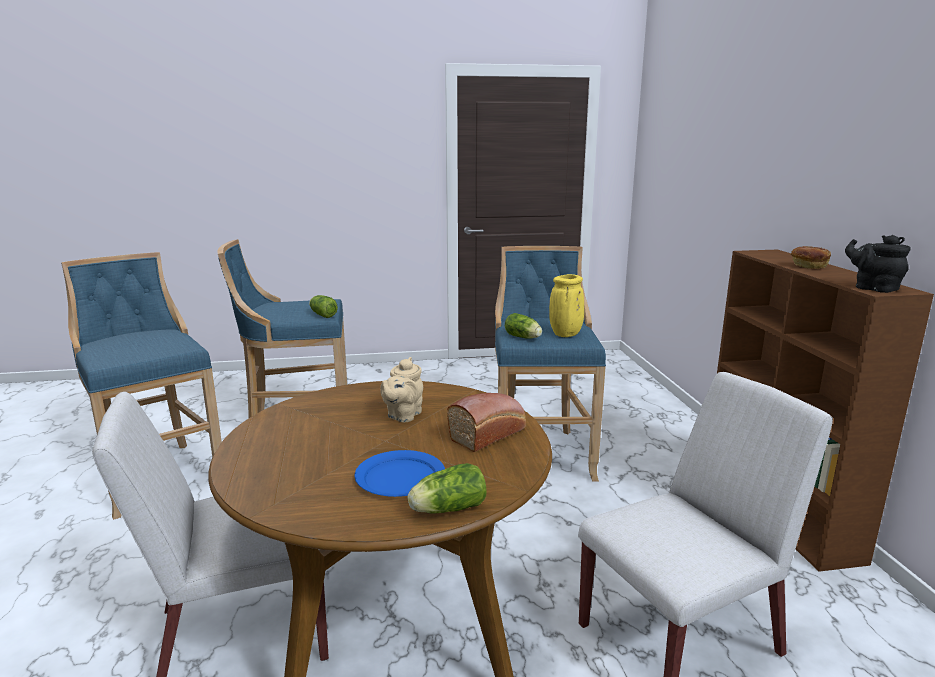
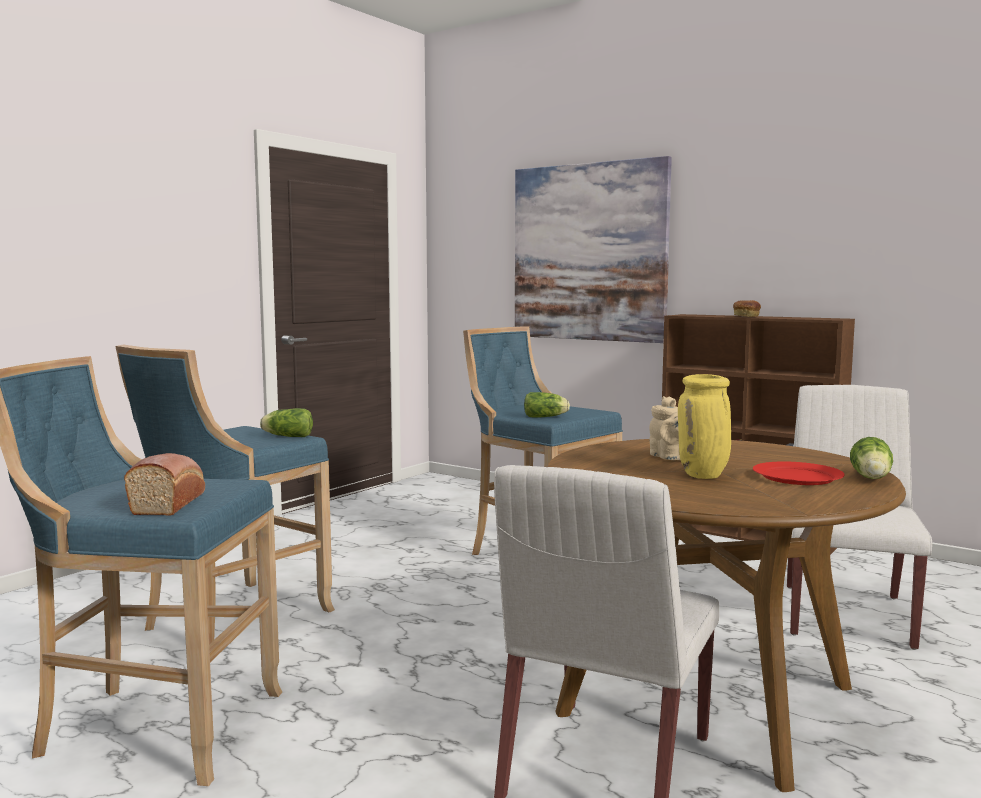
camera: 45 degrees left, 10 degrees down
(399, 477) = (796, 477): blue plate -> red plate
(489, 434) = (755, 451): bread -> bread (170, 503)
(565, 335) = (569, 411): yellow vase -> yellow vase (704, 476)
(724, 168) = (589, 252): none -> picture
(873, 288) = (824, 319): black teapot -> none

